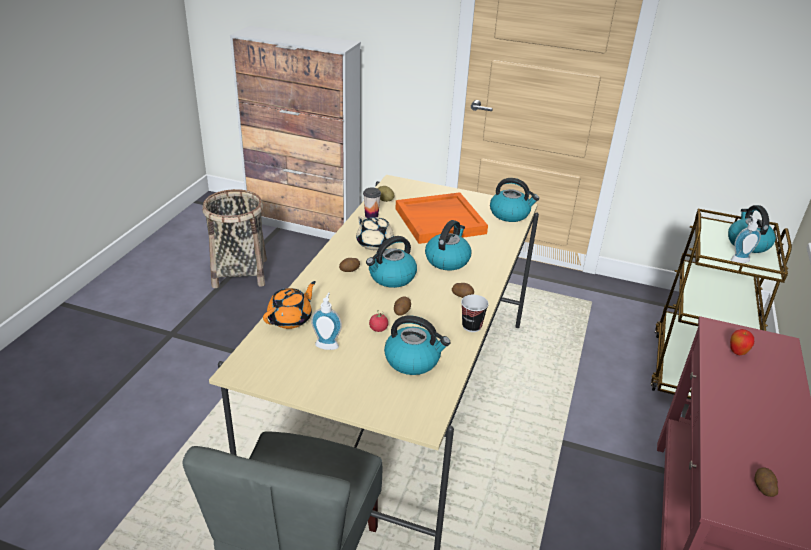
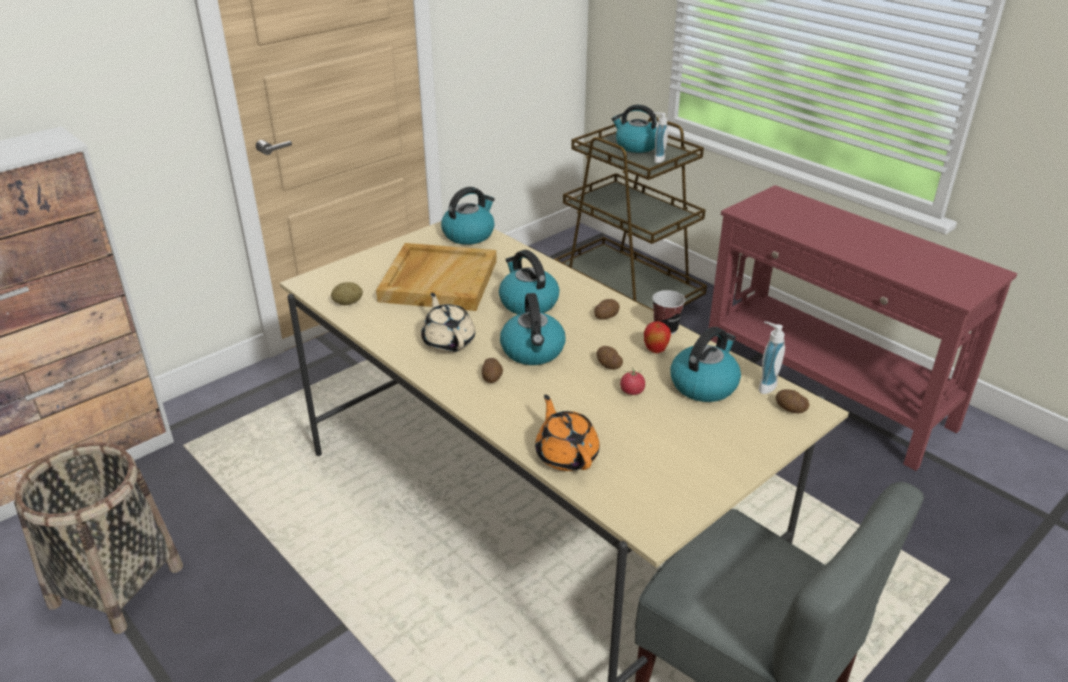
camera: 60 degrees left, 0 degrees up
(327, 344) = (639, 438): soap dispenser -> soap dispenser (764, 385)
(371, 215) = (376, 324): cup -> none
(375, 244) = (448, 341): beige teapot -> beige teapot turned 105 degrees counterclockwise
(440, 220) = (438, 280): orange tray -> beige tray
(737, 352) = (781, 216): apple -> apple (655, 351)
(763, 487) = (943, 272): potato -> potato (790, 409)

